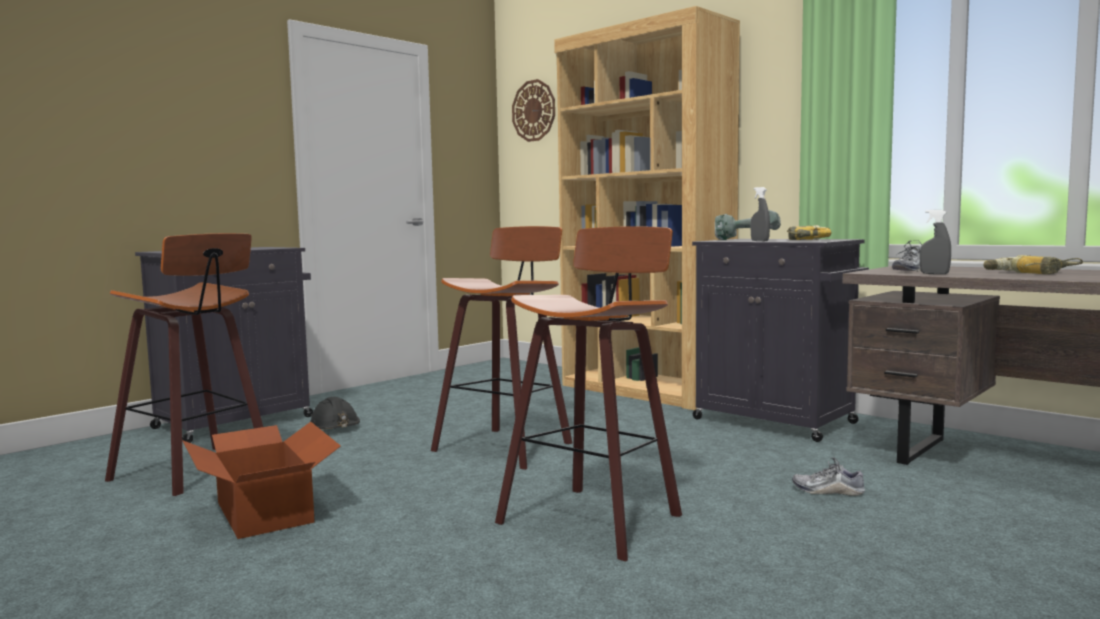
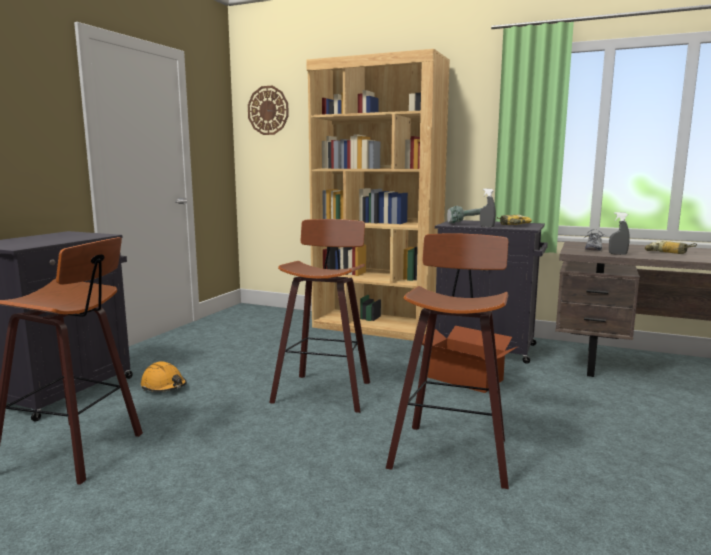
camera: 20 degrees left, 5 degrees up
(265, 511) = (186, 488): cardboard box -> cardboard box (464, 378)
(335, 427) = (164, 387): black hard hat -> orange hard hat
(828, 491) = (571, 405): shoe -> none

